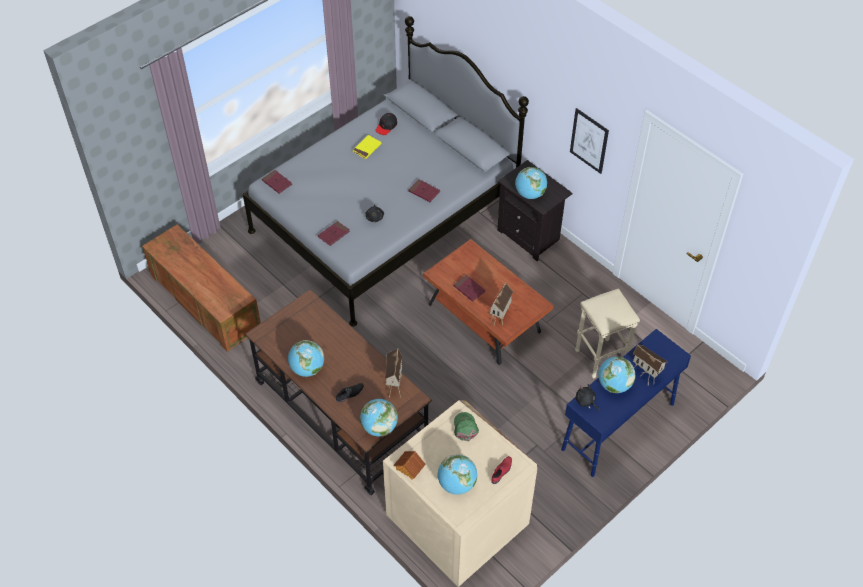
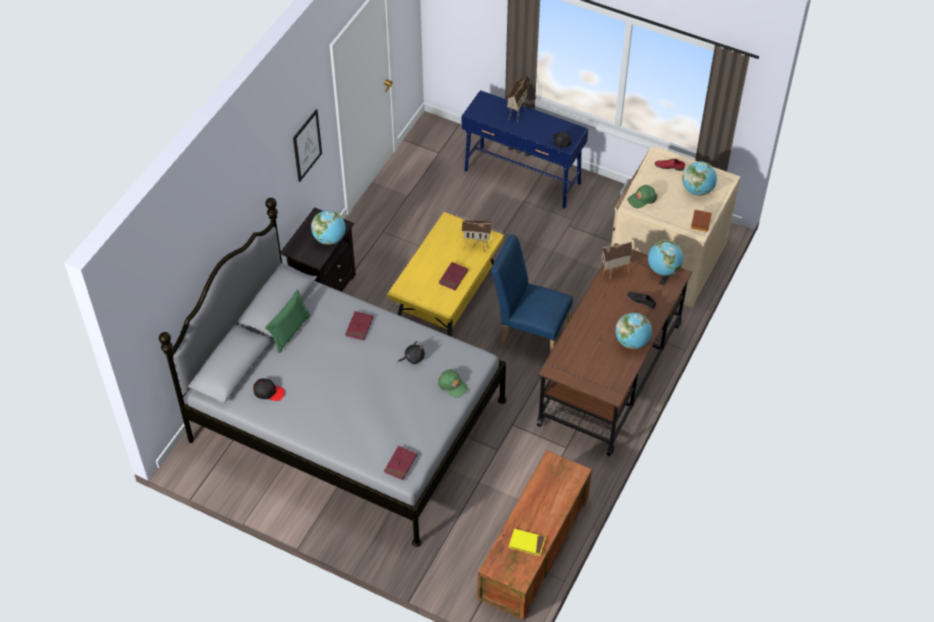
camera: 110 degrees left, 0 degrees up
(333, 234) = (452, 385): red book -> green cap
(367, 148) = (311, 398): yellow book -> yellow book (527, 543)
(414, 366) = (529, 335): none -> blue chair
(440, 150) = (290, 331): none -> green pillow
(484, 319) = (447, 297): brown coffee table -> yellow coffee table
(600, 357) = (452, 203): beige stool -> none
(614, 385) = (536, 130): globe -> none

